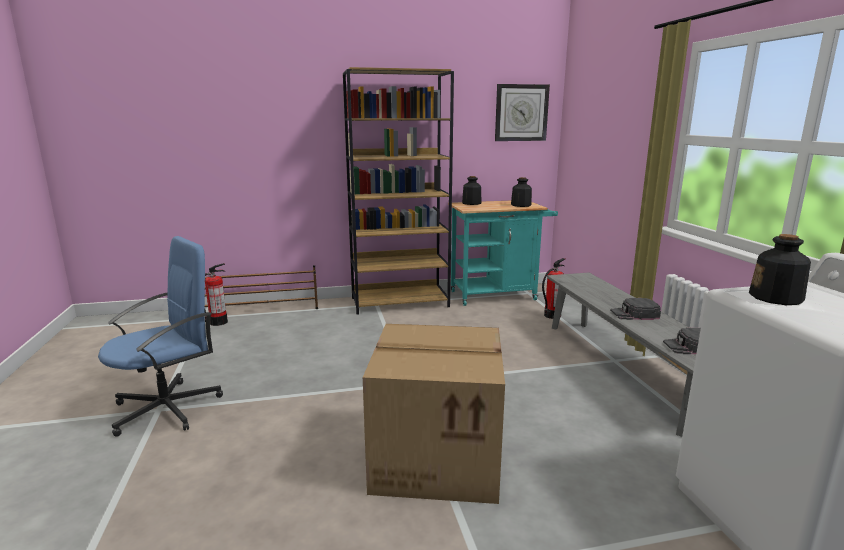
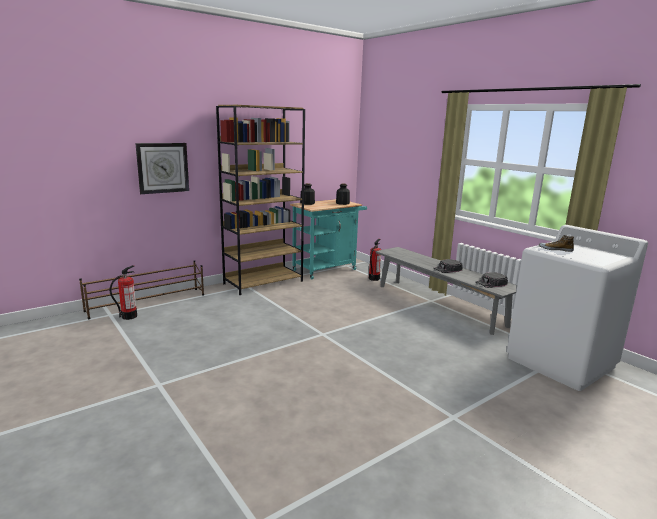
camera: 25 degrees left, 0 degrees up
(168, 408) = (165, 382): blue office chair -> none
(438, 456) = (382, 370): cardboard box -> none
(521, 113) = (335, 137): wall clock -> wall clock (163, 168)
(776, 298) = (555, 249): bottle -> shoe

